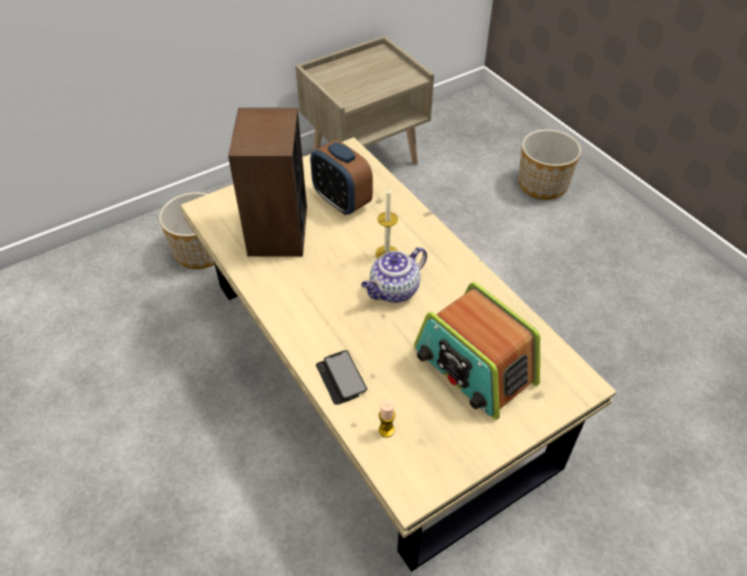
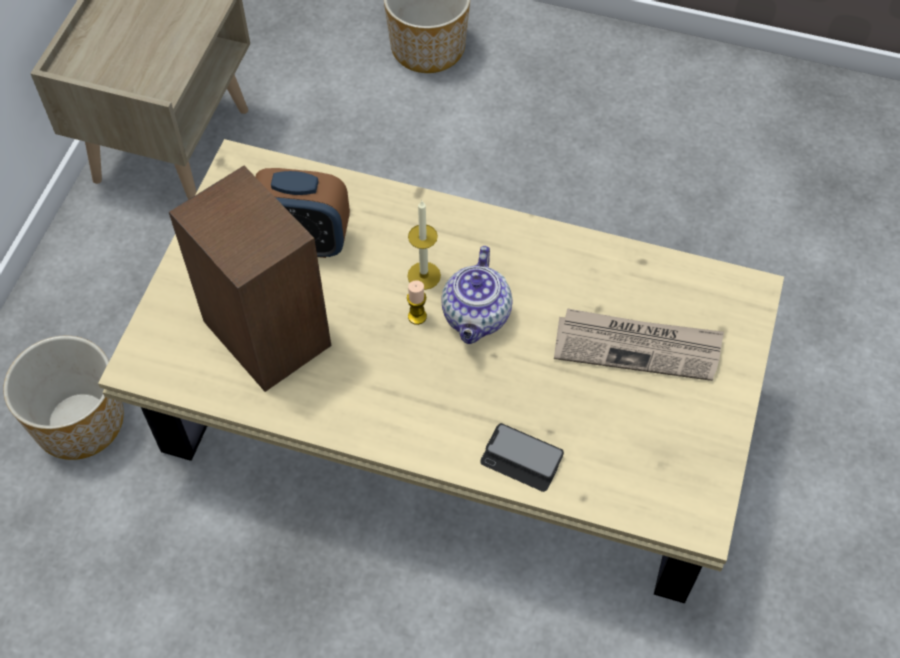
camera: 40 degrees left, 10 degrees up
(386, 430) = (620, 478): candle -> candle (417, 316)
(474, 367) = (638, 347): radio -> newspaper

